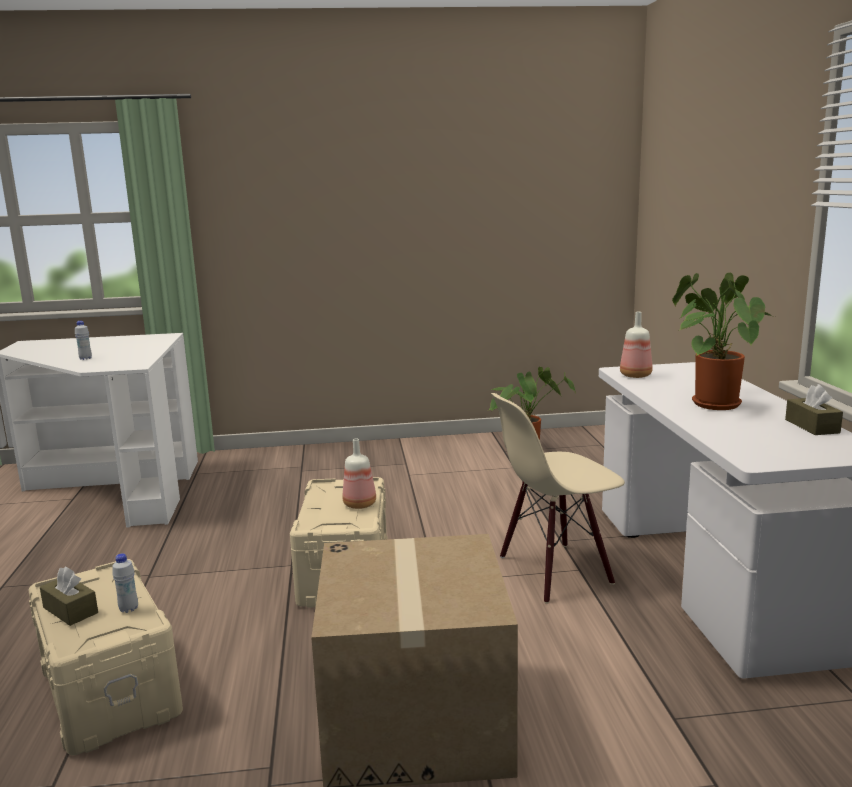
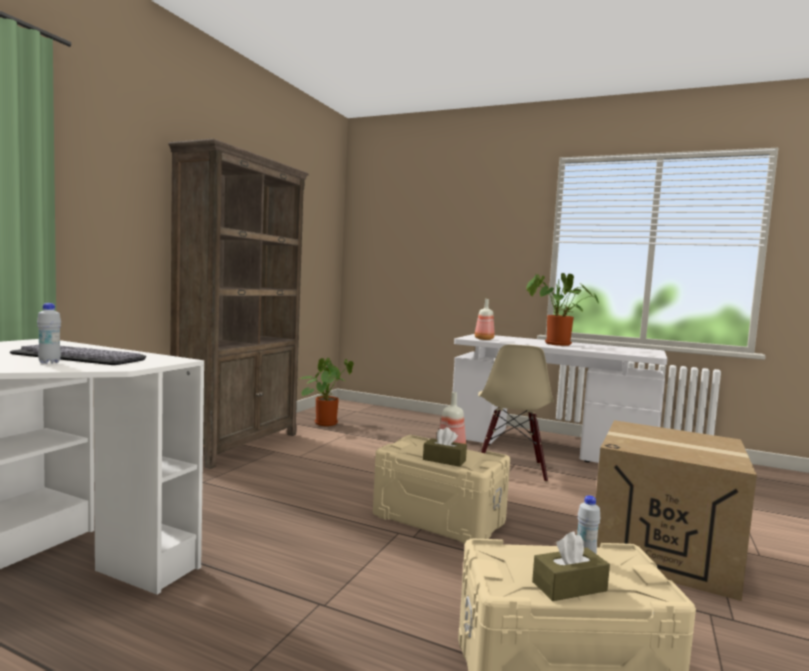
camera: 60 degrees left, 10 degrees down
(120, 355) = (86, 356): none -> keyboard
(398, 448) = (239, 445): none -> brown bookcase
(812, 426) = (608, 346): brown tissue box -> brown tissue box (444, 460)

